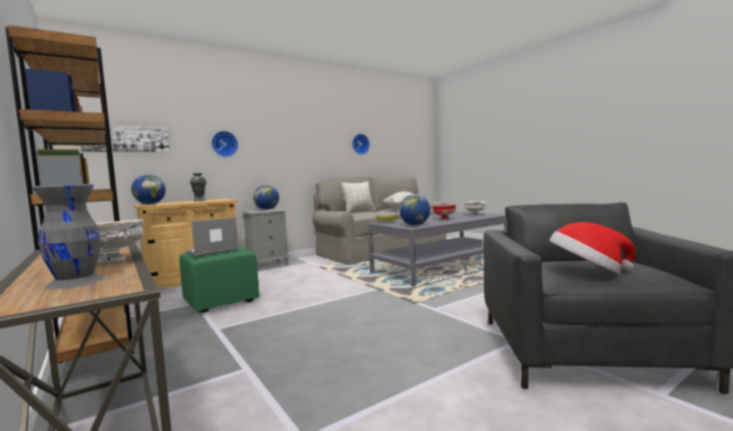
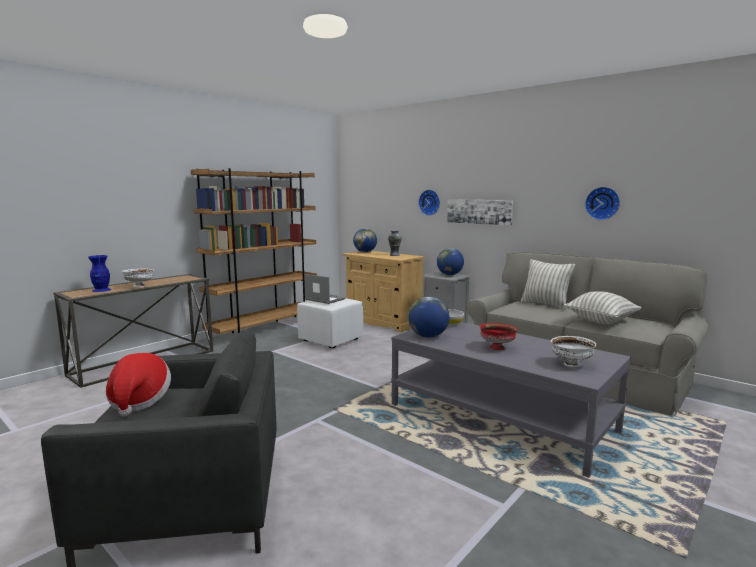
camera: 75 degrees right, 5 degrees up
(76, 281) = (101, 290): grey vase -> blue vase
(126, 139) = (368, 198): picture -> picture (479, 211)
(221, 301) = (331, 340): green ottoman -> white ottoman

